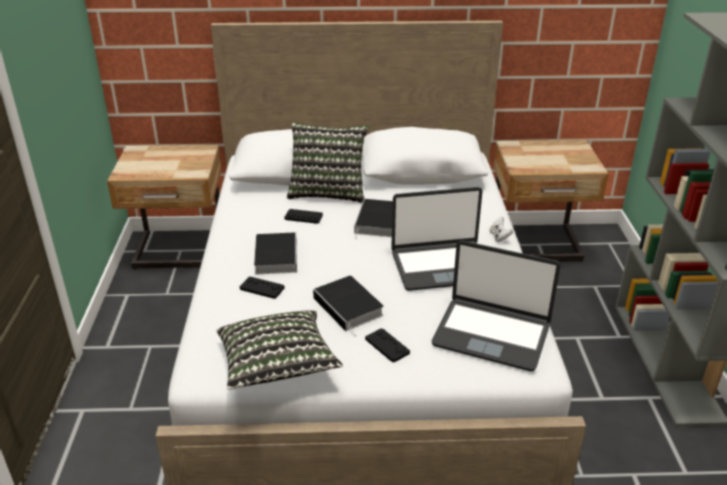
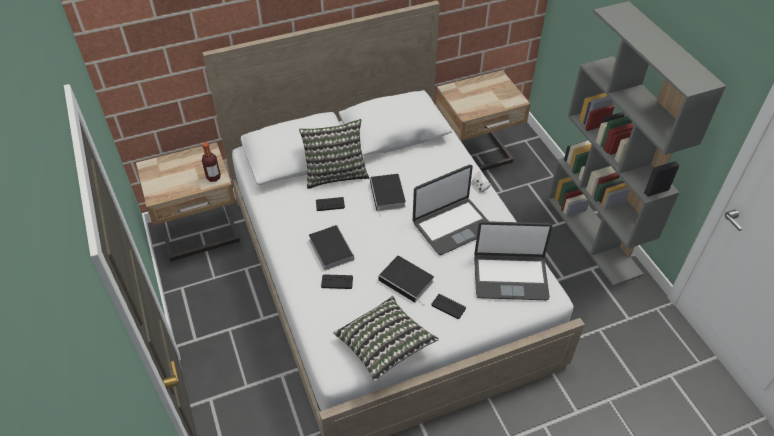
camera: 20 degrees left, 15 degrees up
(193, 171) = (213, 177): none -> bottle

